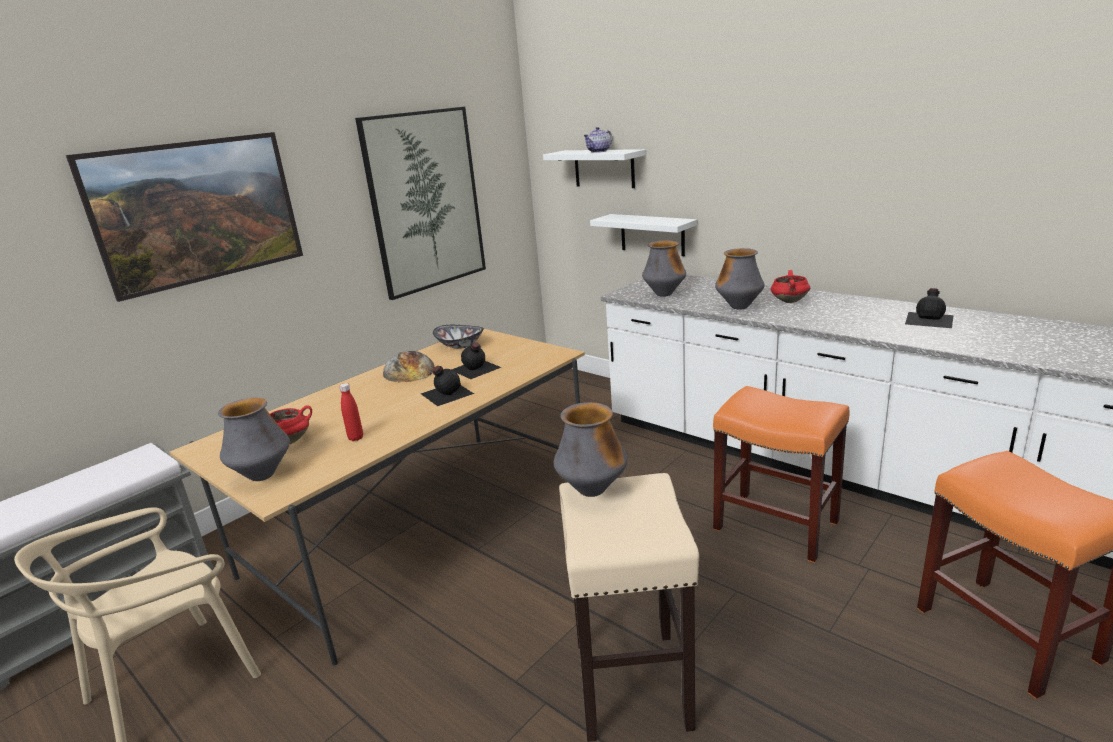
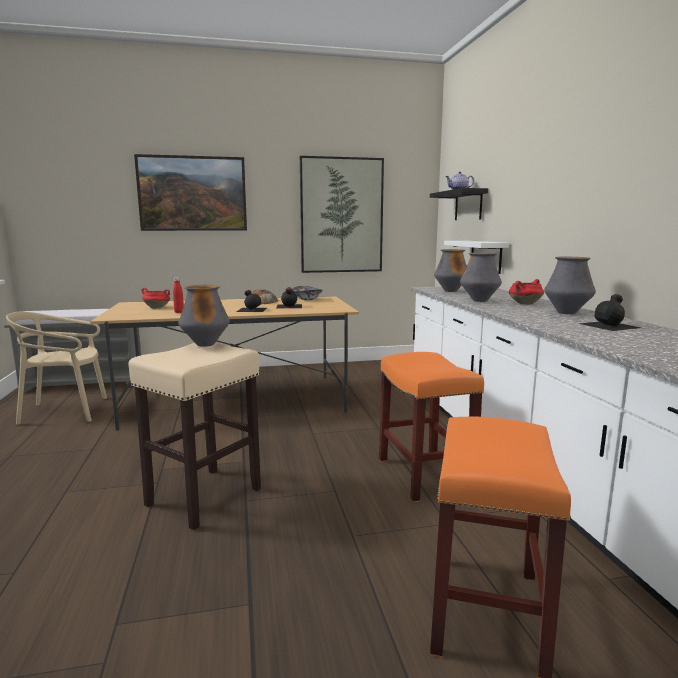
camera: 35 degrees right, 10 degrees down
(263, 475) = (122, 313): vase -> vase (566, 313)
(604, 168) = (468, 205): white shelf -> black shelf

